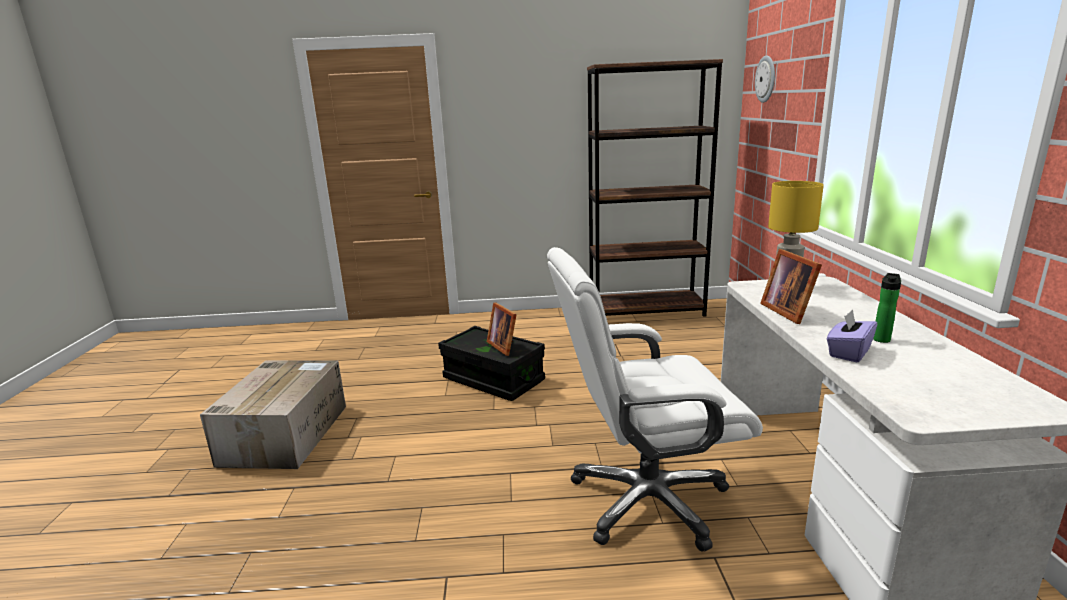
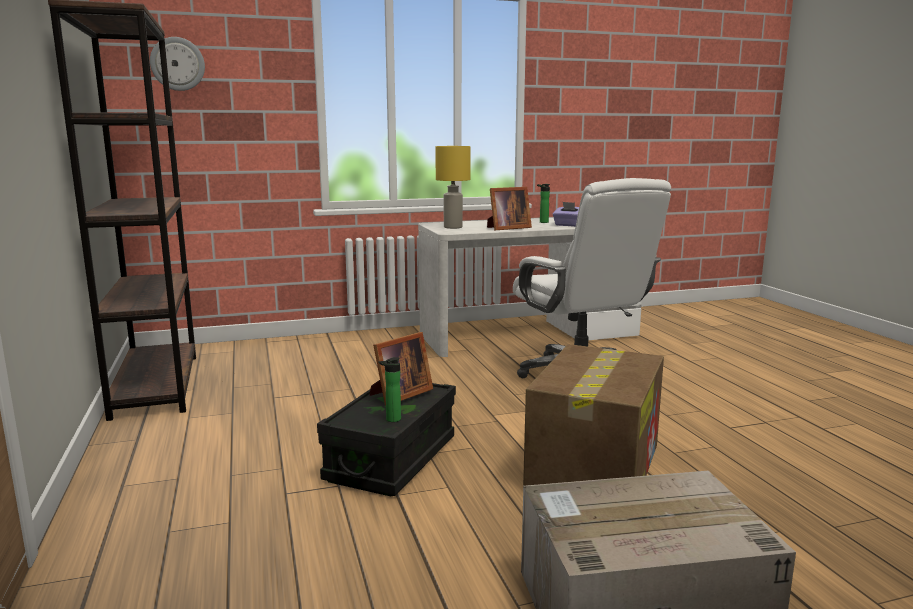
camera: 105 degrees left, 5 degrees down
(431, 456) = (594, 465): none -> cardboard box
(468, 344) = (391, 420): none -> bottle

